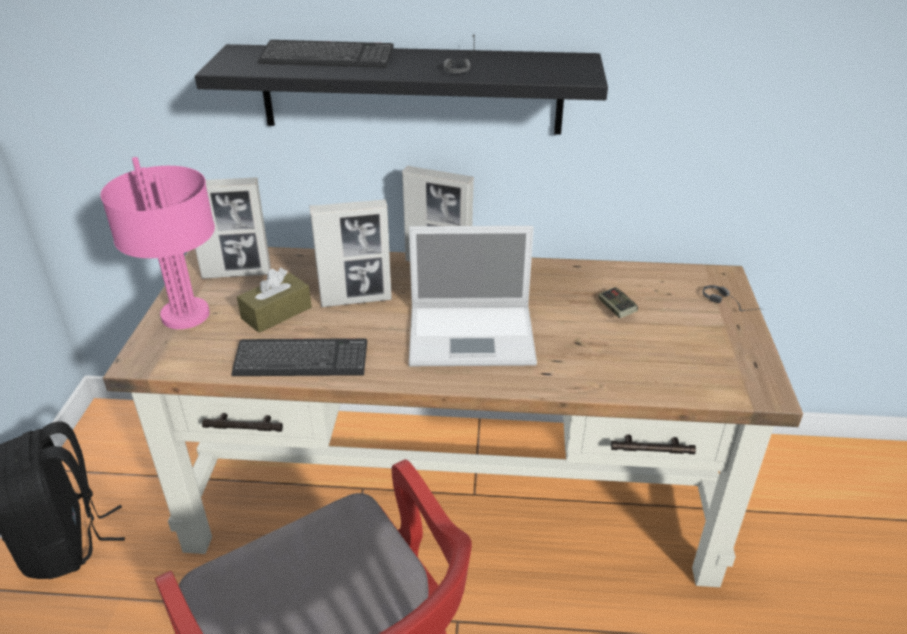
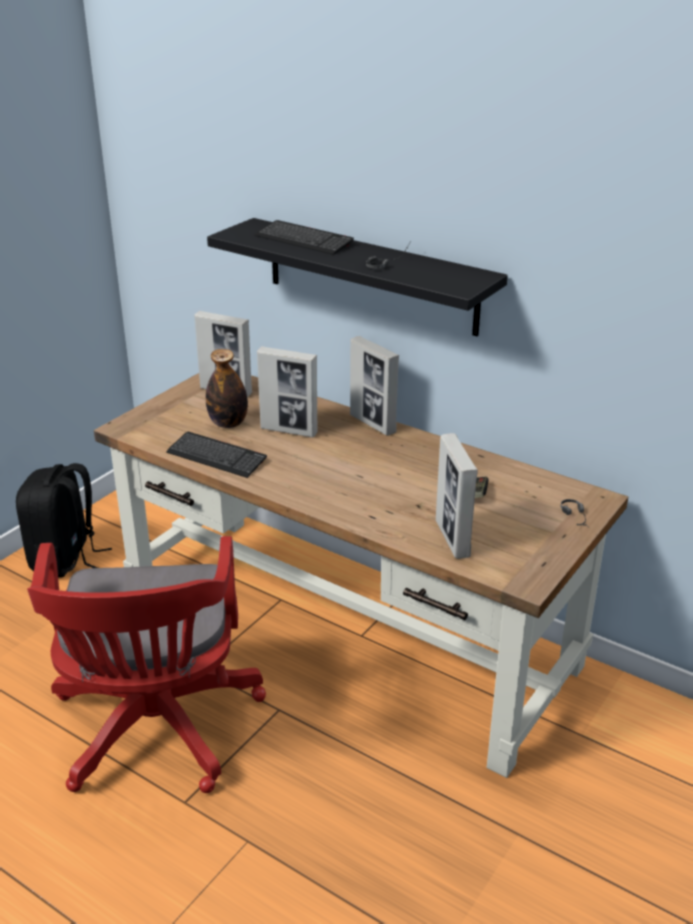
camera: 30 degrees right, 5 degrees down
(186, 314) = (171, 407): pink table lamp -> none
(276, 313) = (228, 423): brown tissue box -> bottle
(474, 334) = (347, 477): laptop -> none
(649, 369) = (452, 539): none -> picture frame

